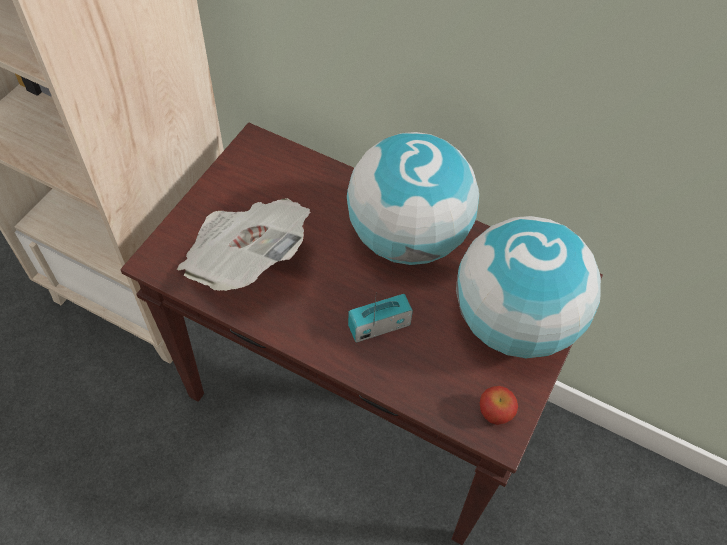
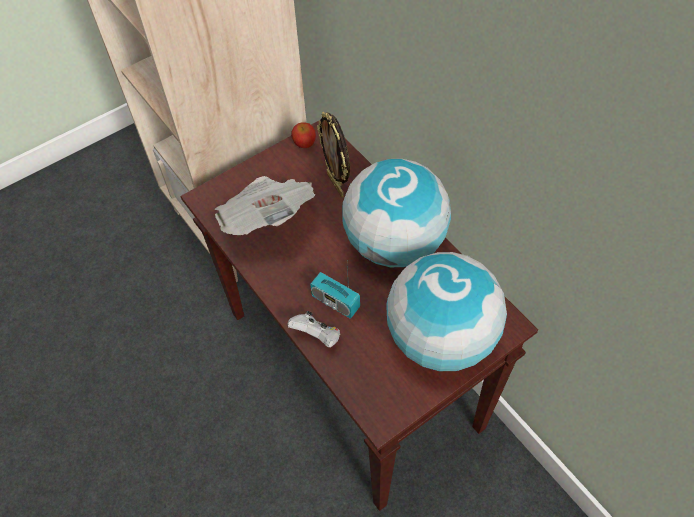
camera: 30 degrees right, 0 degrees up
(305, 193) = (336, 184): none -> picture frame
(379, 326) = (335, 302): radio -> radio turned 150 degrees counterclockwise
(379, 372) = (317, 336): none -> white game controller
(494, 413) = (385, 400): apple -> apple (304, 143)

